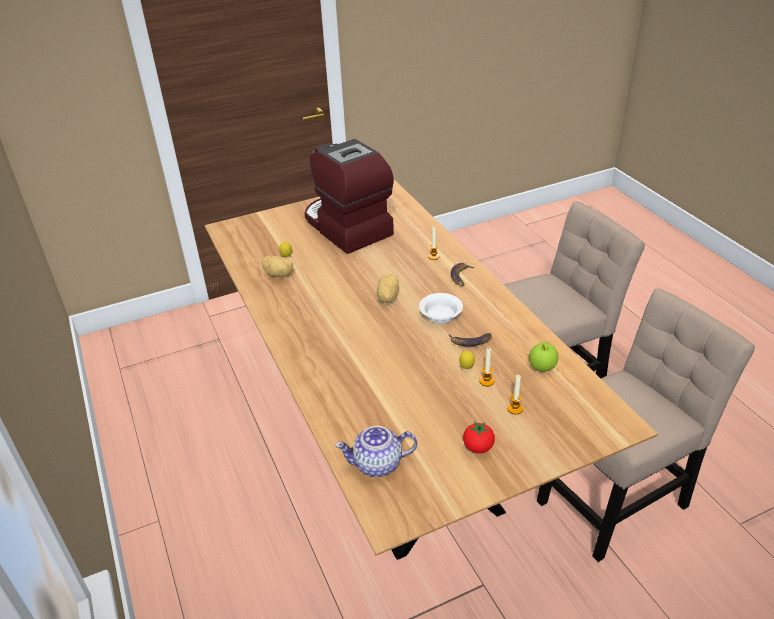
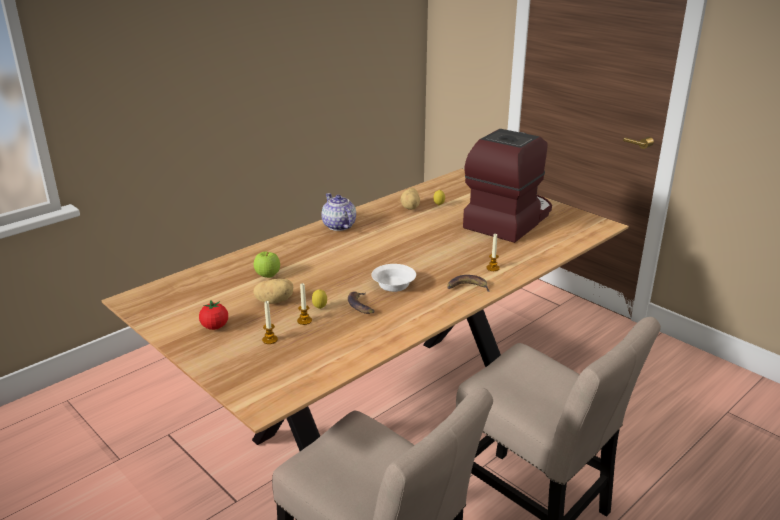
camera: 70 degrees right, 10 degrees down
(378, 464) = (189, 286): teapot -> teapot (339, 226)
(387, 297) = (406, 256): potato -> potato (274, 301)
(542, 367) = (337, 349): apple -> apple (267, 275)

